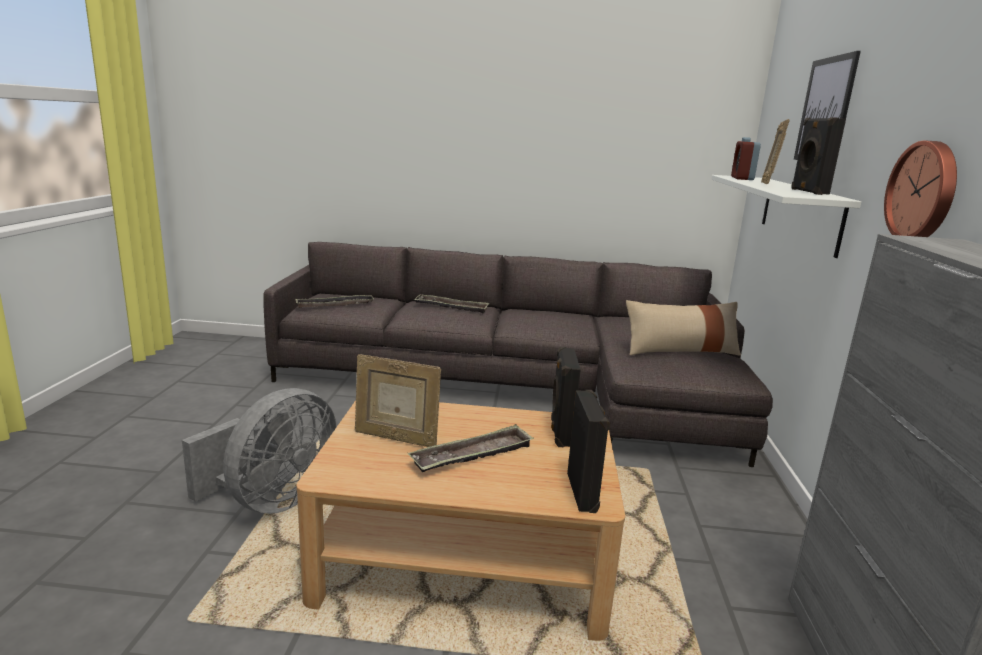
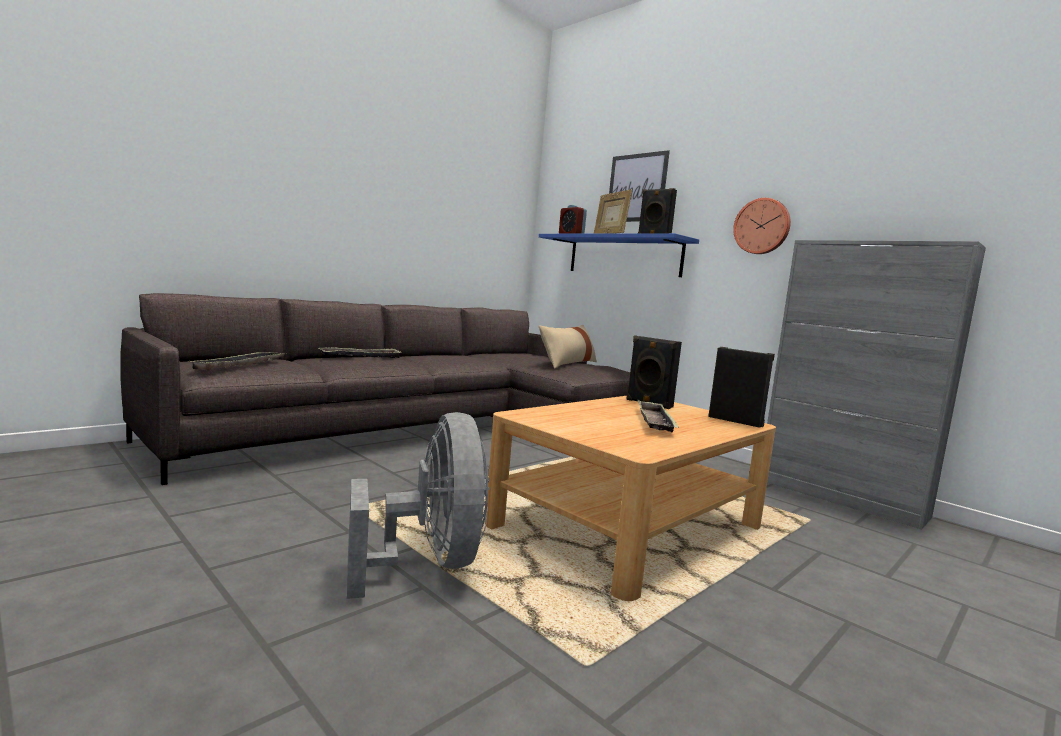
camera: 50 degrees left, 10 degrees down
(396, 438) = (596, 426): picture frame -> none
(800, 213) = (624, 256): white shelf -> blue shelf

